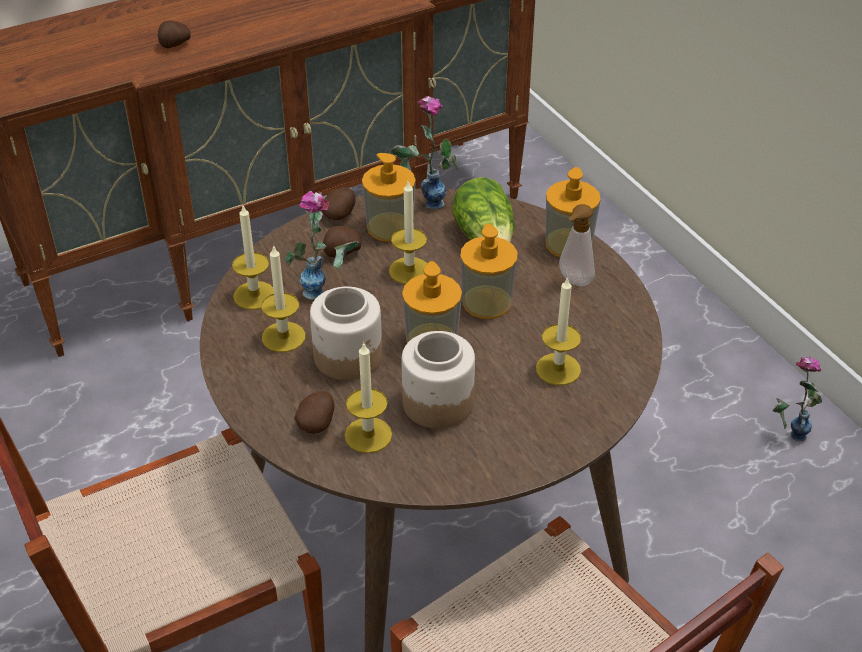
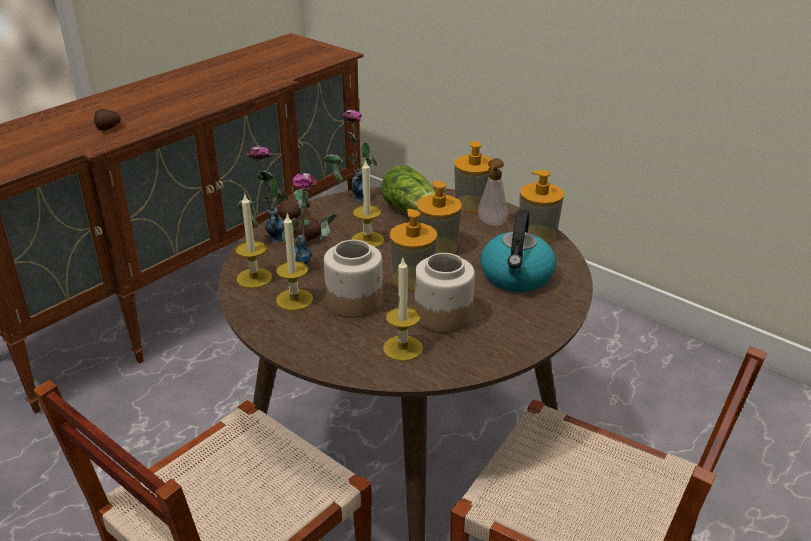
camera: 20 degrees left, 10 degrees down
(317, 423) = (357, 349): potato -> none
(390, 227) = (336, 217): soap dispenser -> soap dispenser (537, 235)
(558, 369) = (517, 277): candle -> kettle
(786, 435) = (615, 338): vase -> vase (265, 240)

